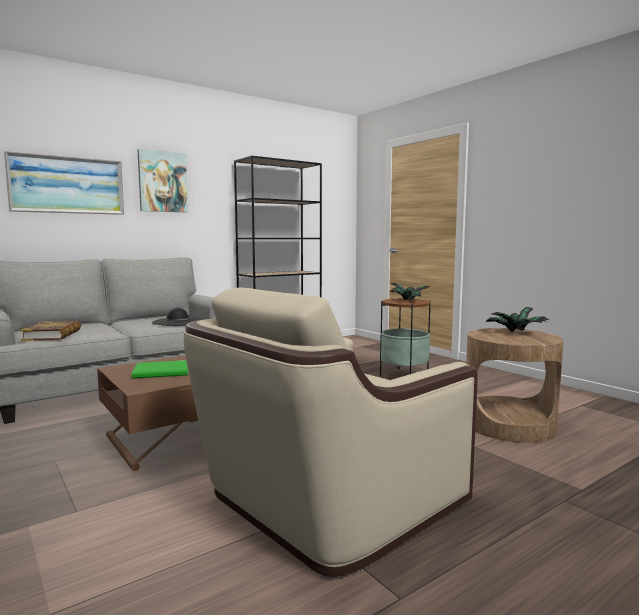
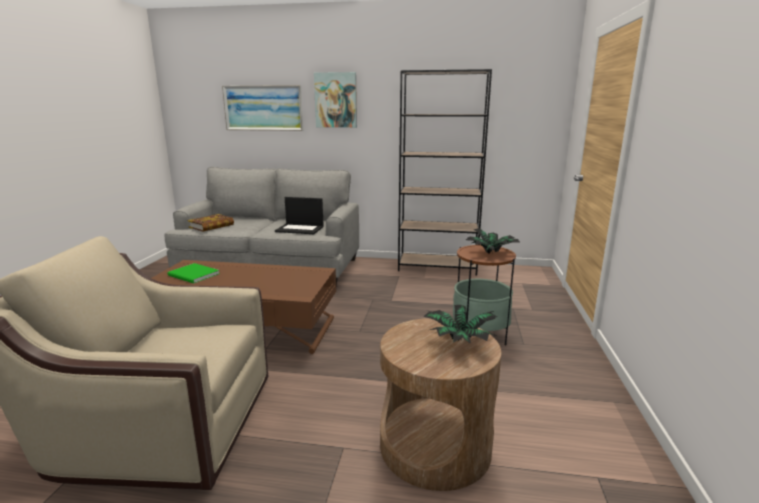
camera: 45 degrees right, 10 degrees up
(177, 322) = (300, 229): black hat -> laptop

